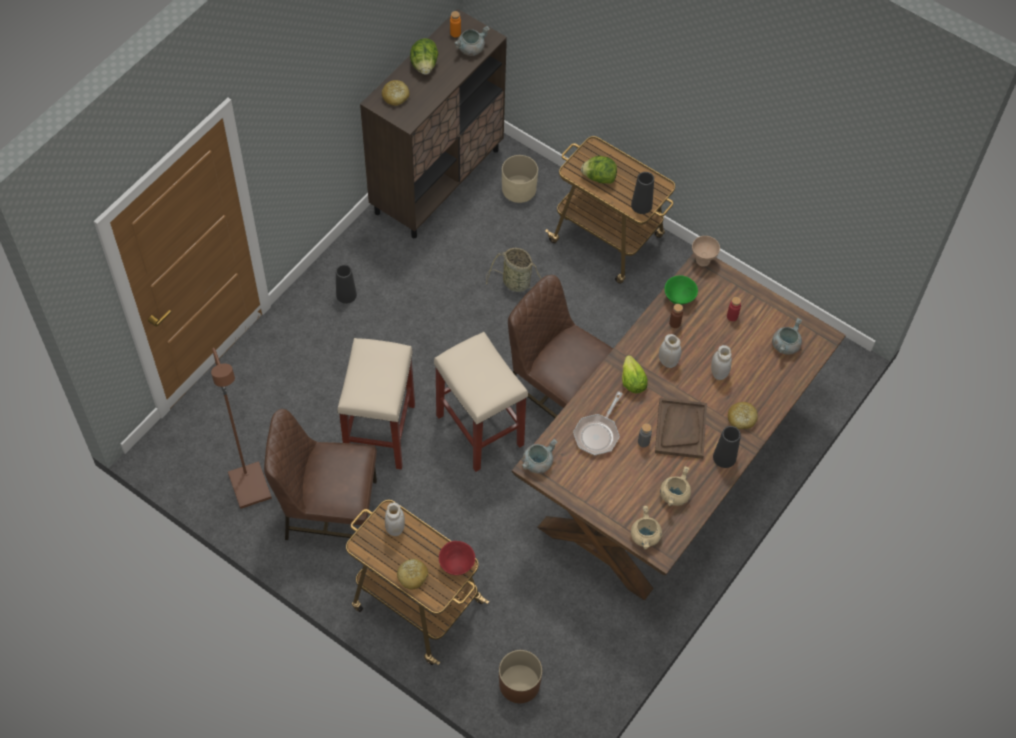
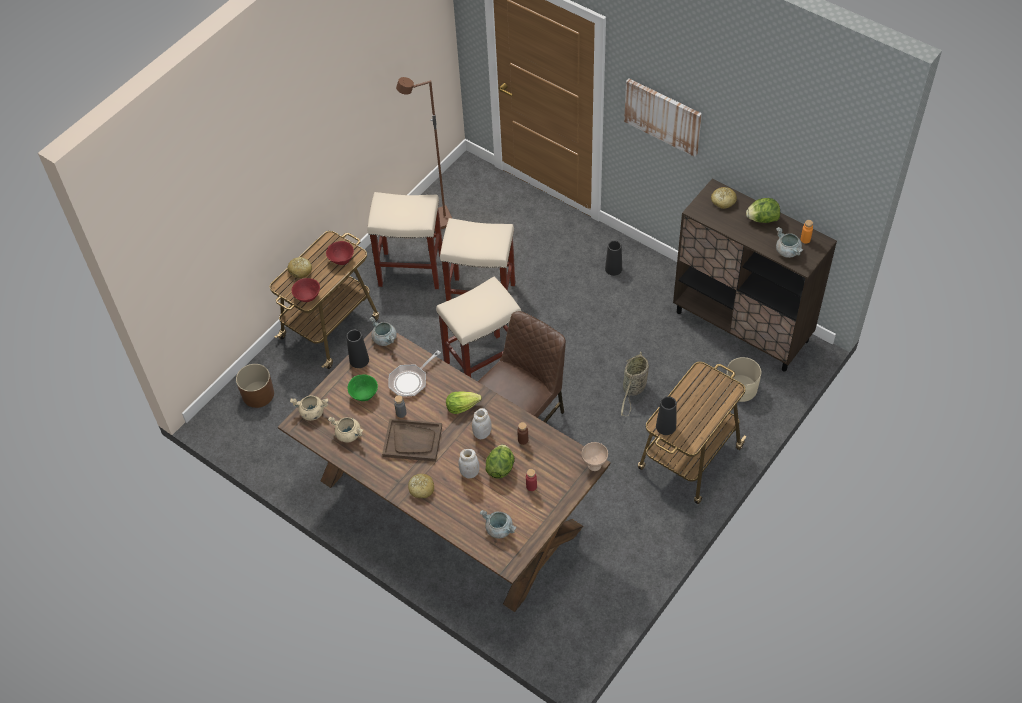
camera: 95 degrees right, 5 degrees down
(301, 114) = (663, 116): none -> picture
(329, 511) = (412, 269): brown chair -> beige stool
(395, 528) = (342, 259): white jar -> red bowl
(598, 433) = (410, 380): frying pan -> frying pan turned 75 degrees counterclockwise
(599, 178) = (695, 393): lettuce -> lettuce (500, 467)
(680, 298) = (550, 445): green bowl -> green bowl (363, 395)
(724, 457) = (383, 473): black vase -> black vase (359, 360)

